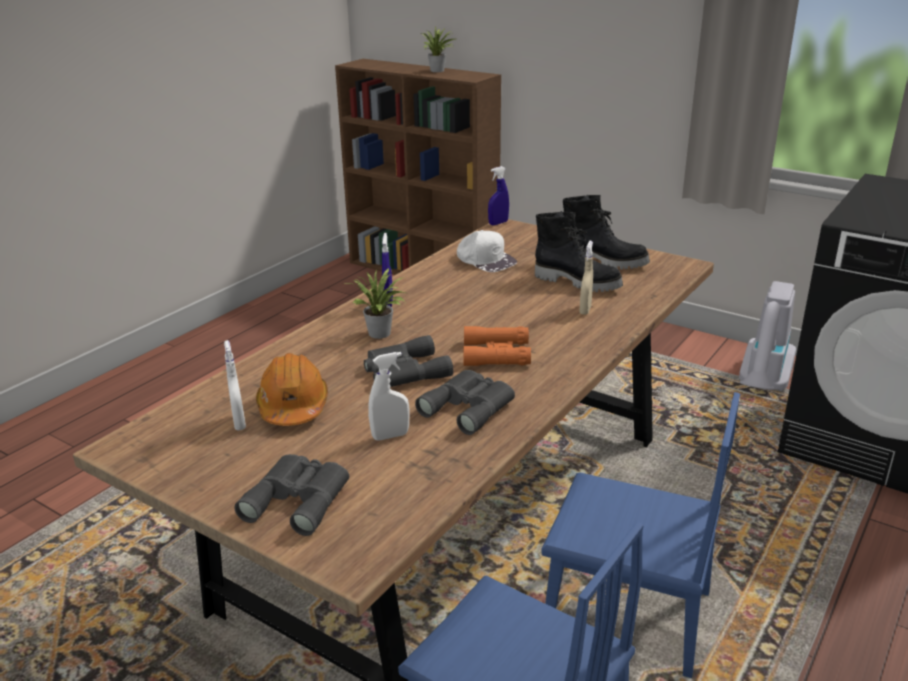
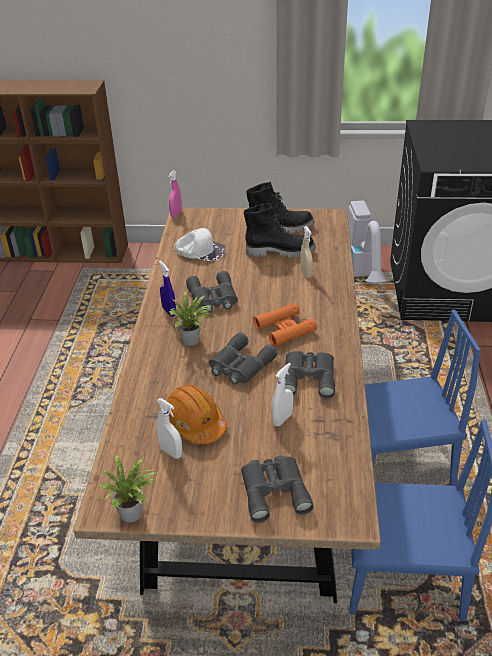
camera: 30 degrees left, 10 degrees up
(438, 71) = (47, 85): potted plant -> potted plant (134, 514)
(448, 304) = (213, 298): none -> grey binoculars
(498, 223) = (176, 214): blue spray bottle -> pink spray bottle

